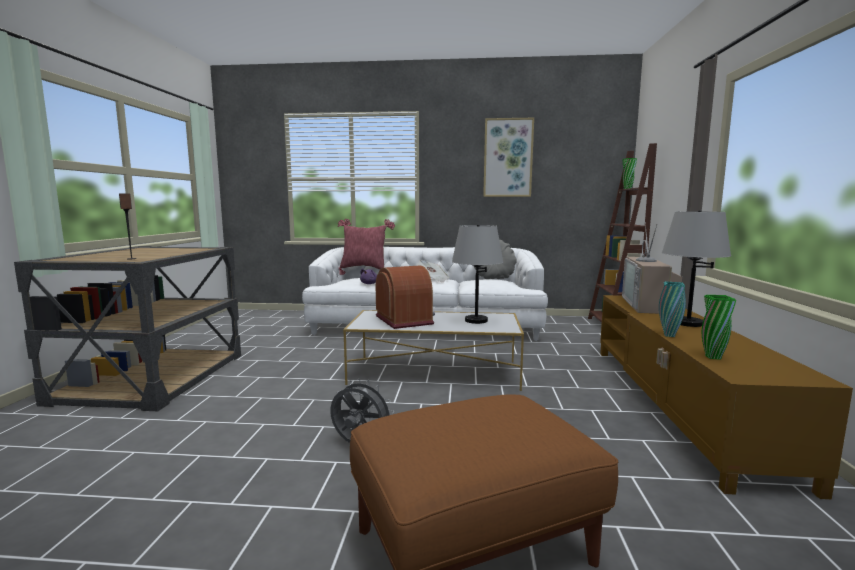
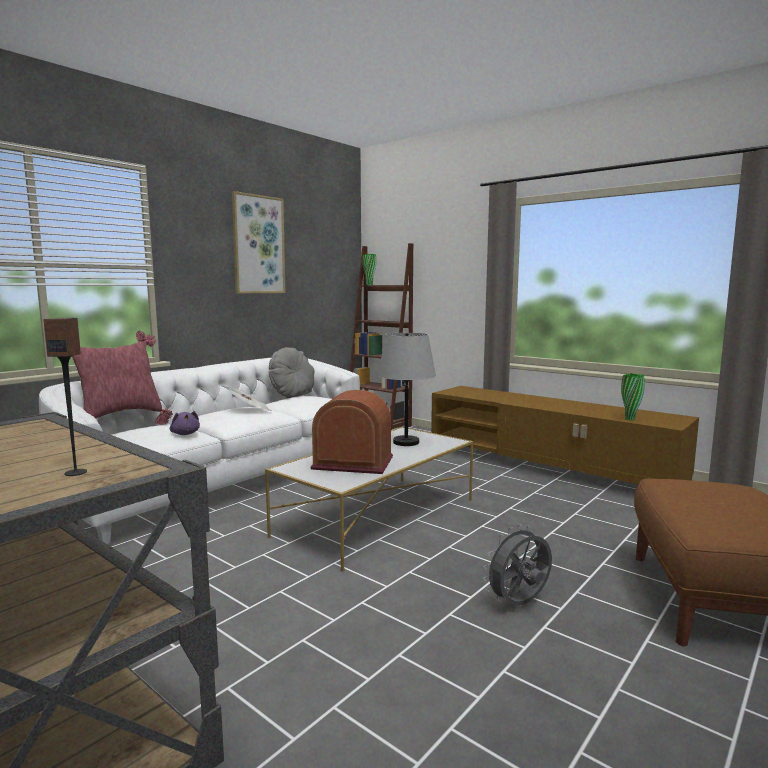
camera: 55 degrees left, 0 degrees up
(648, 305) = (485, 394): television -> none
(669, 335) = (572, 412): turquoise vase -> none
(688, 323) = (547, 401): grey table lamp -> none

